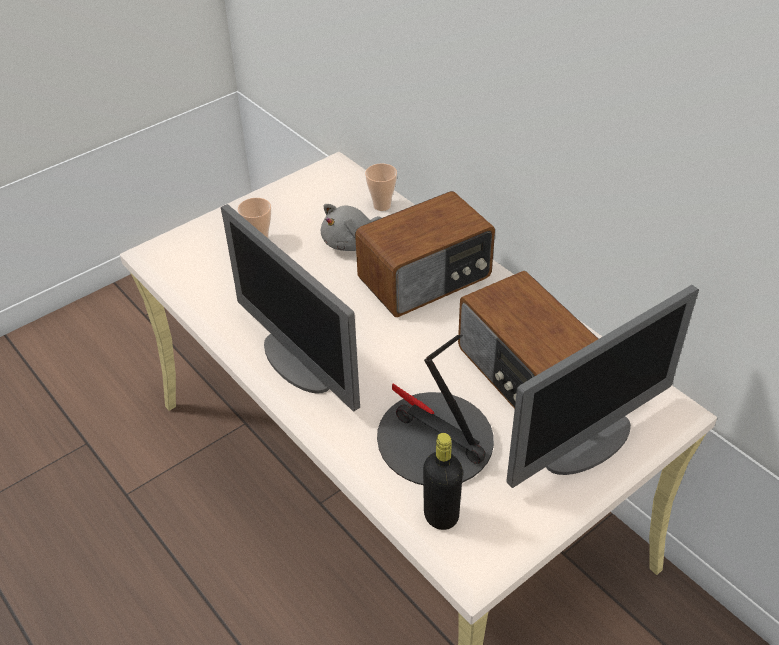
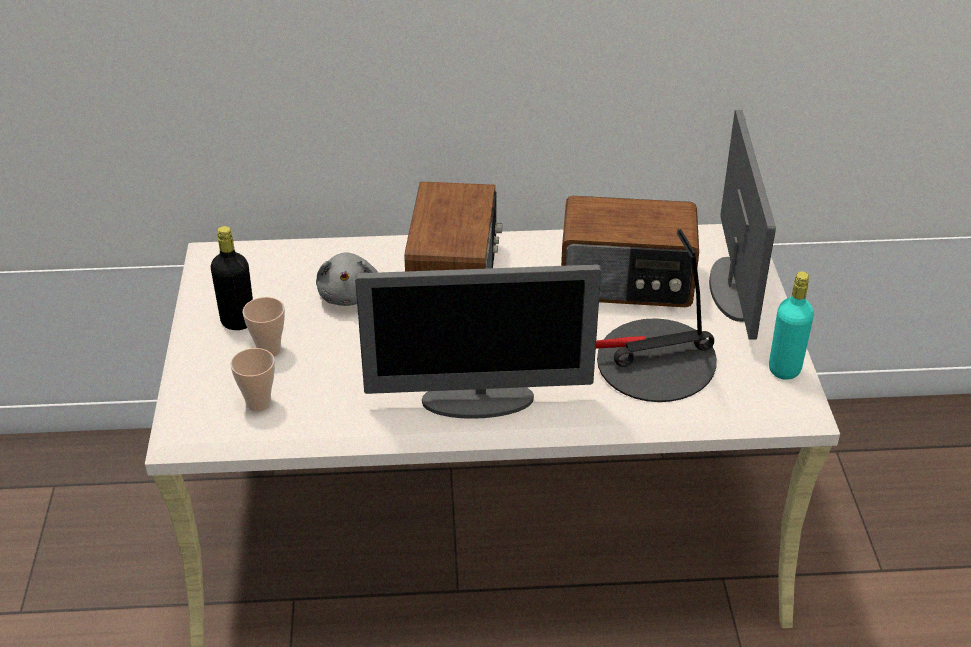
camera: 55 degrees left, 5 degrees down
(382, 205) = (320, 253): cup -> cup (258, 403)
(441, 516) = (737, 398): black bottle -> black bottle (238, 322)
(512, 531) = (784, 369): none -> turquoise bottle

